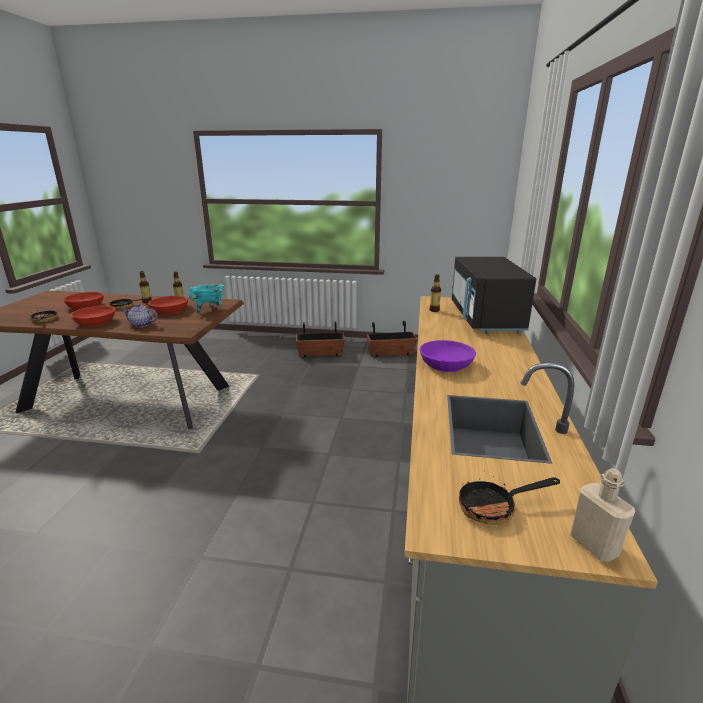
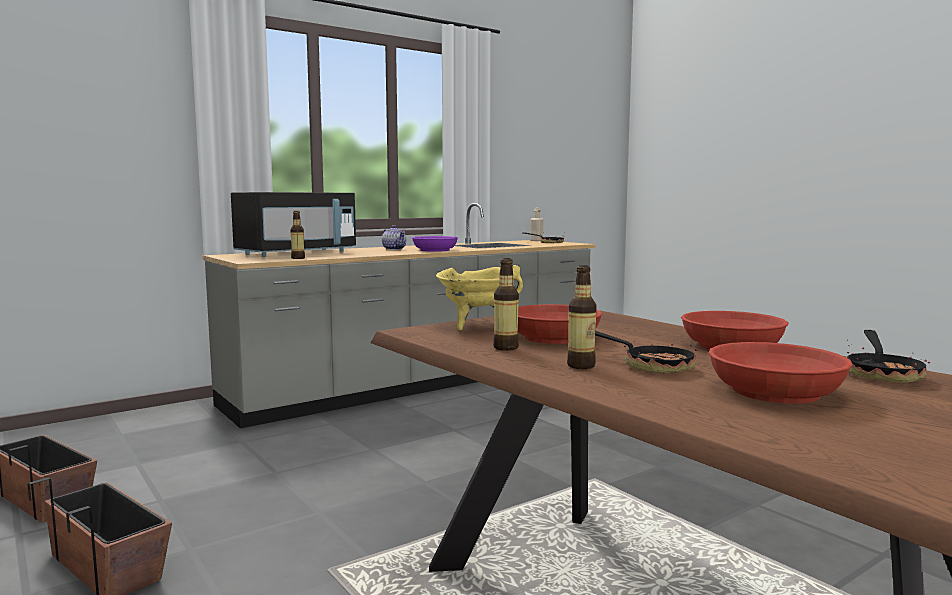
camera: 135 degrees left, 15 degrees down
(141, 325) = (635, 327): teapot -> teapot (394, 249)
(210, 309) = (476, 326): turquoise cooking pot -> yellow cooking pot

